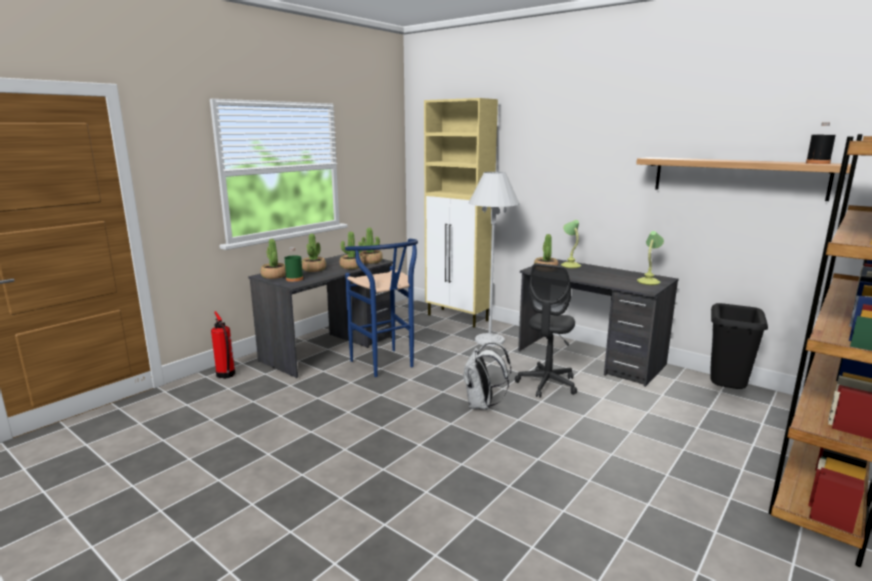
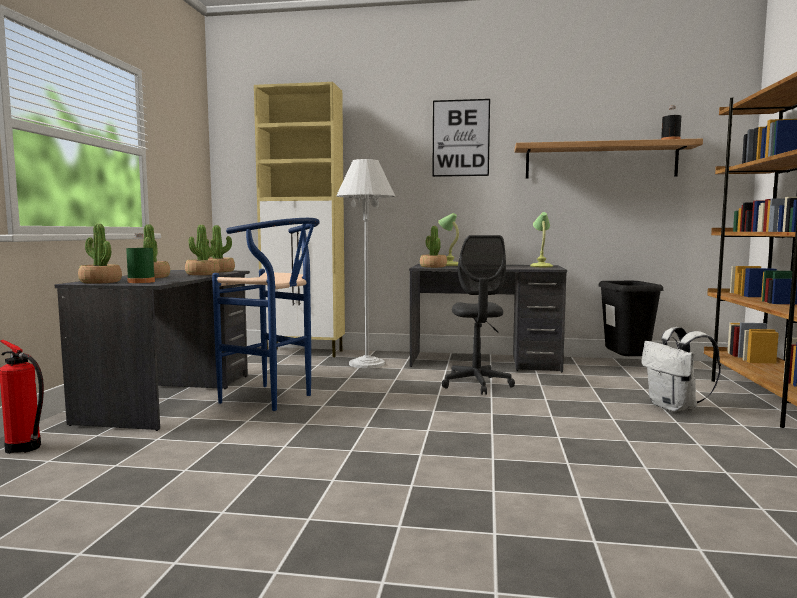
camera: 30 degrees left, 10 degrees down
(482, 405) = (438, 410): white backpack -> white backpack (675, 408)
(596, 145) = (460, 138): none -> picture

